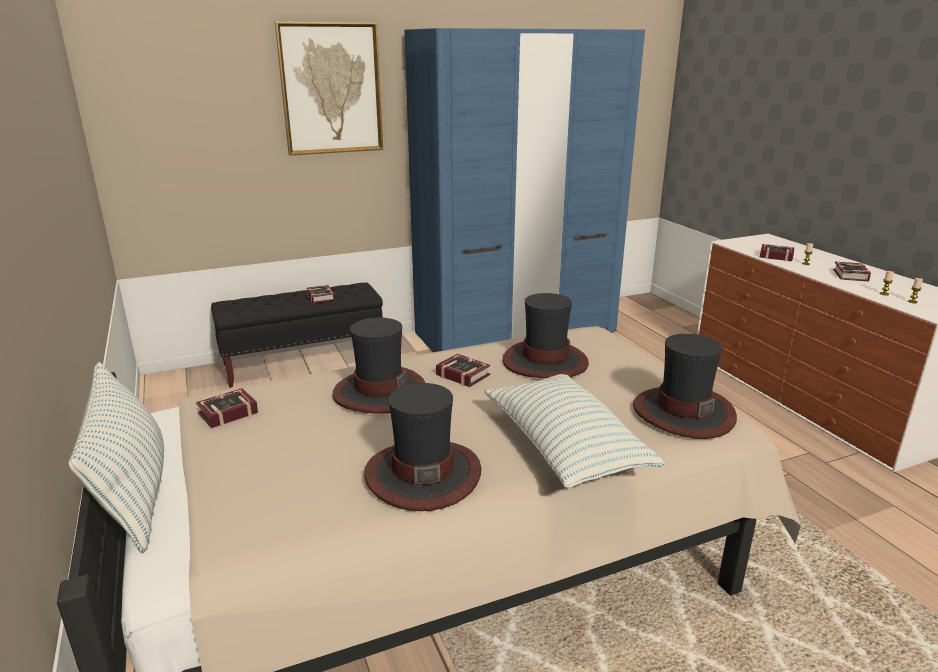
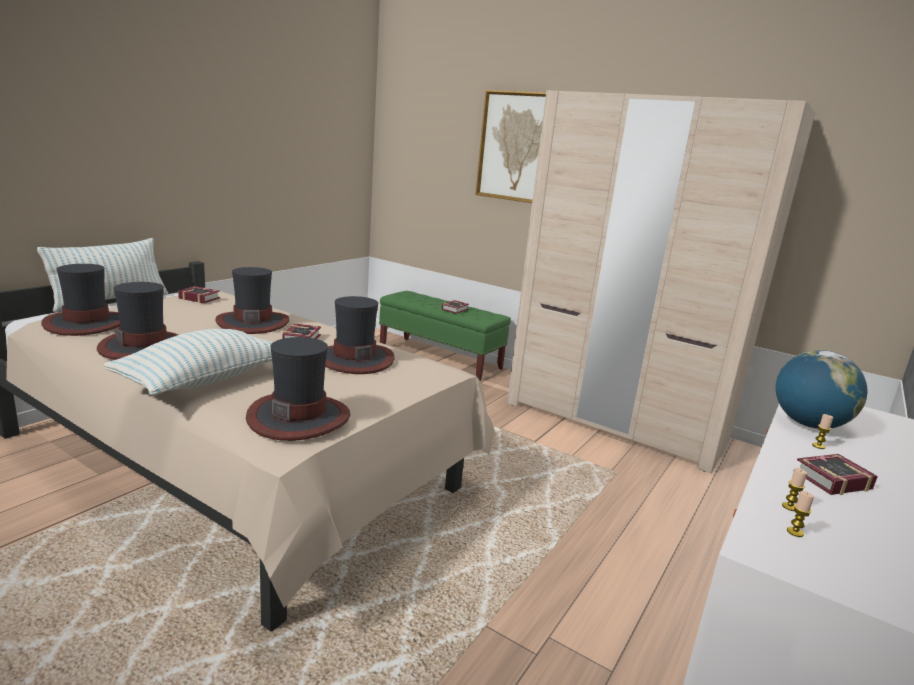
camera: 55 degrees right, 5 degrees down
(272, 515) = (87, 324): none -> hat
(304, 362) = (440, 359): black bench -> green bench
(515, 332) = (614, 421): blue wardrobe -> beige wardrobe
(774, 256) = (808, 424): book -> globe

